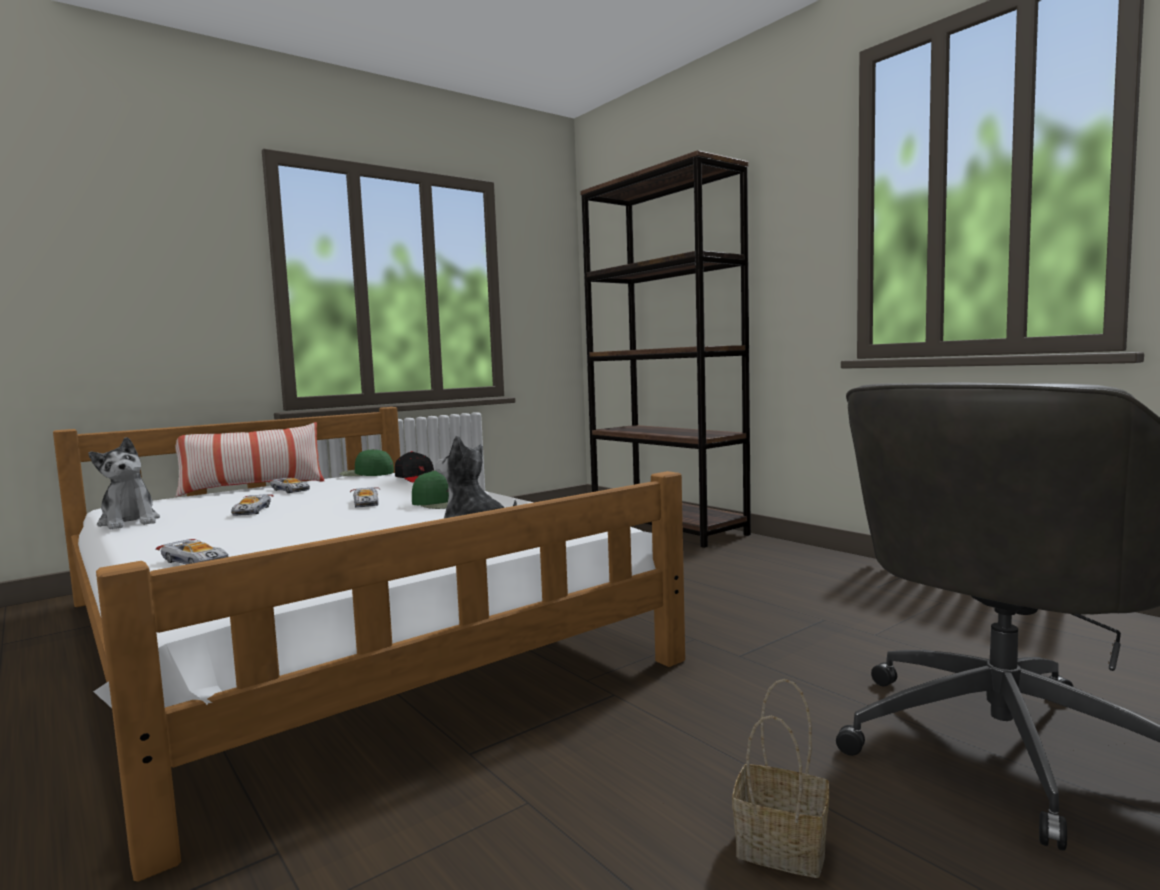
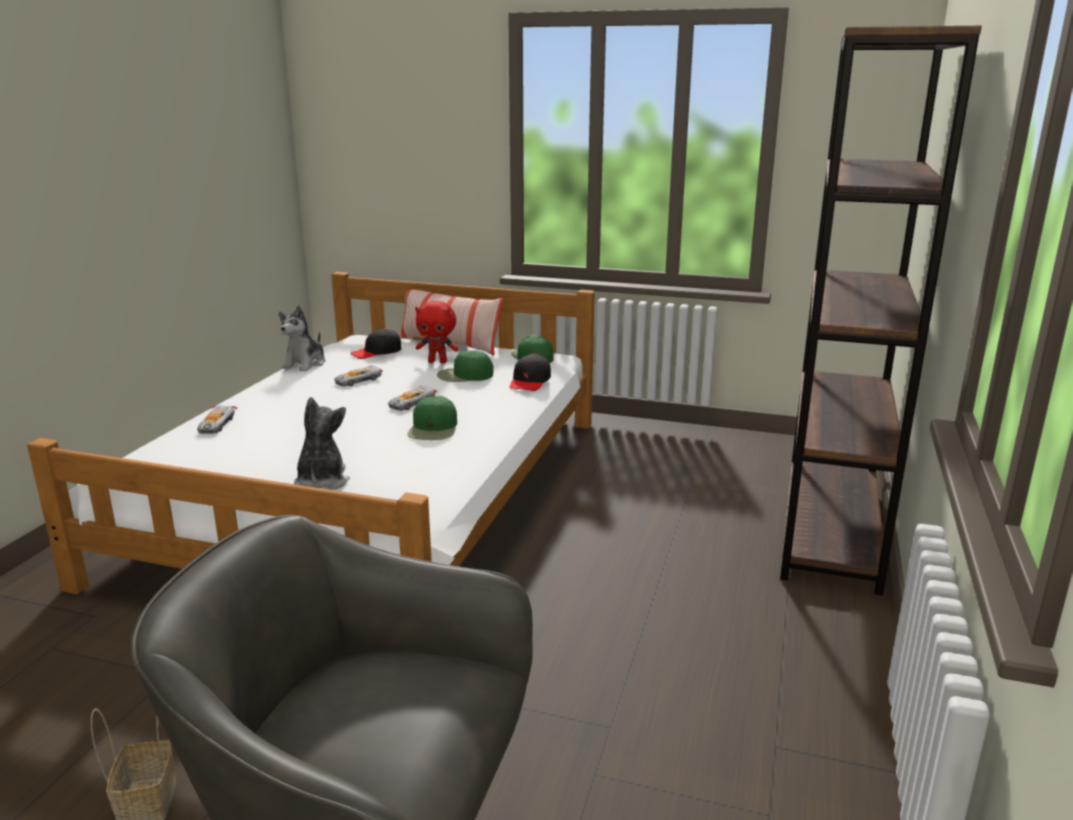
camera: 55 degrees right, 15 degrees up
(196, 501) = (377, 352): none -> black cap
(291, 490) = (438, 362): toy car -> red plush toy
(349, 488) = (464, 375): none -> green cap

